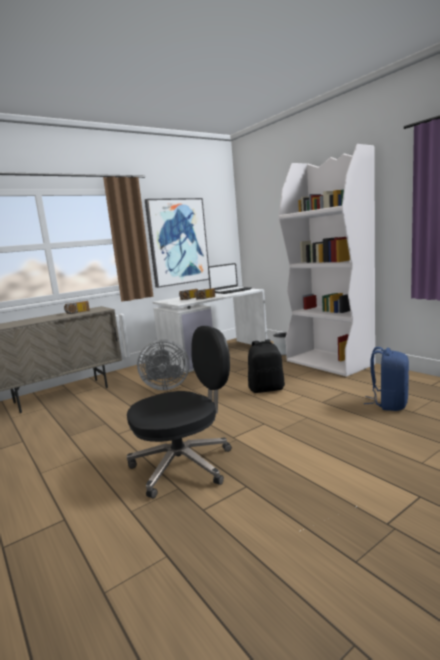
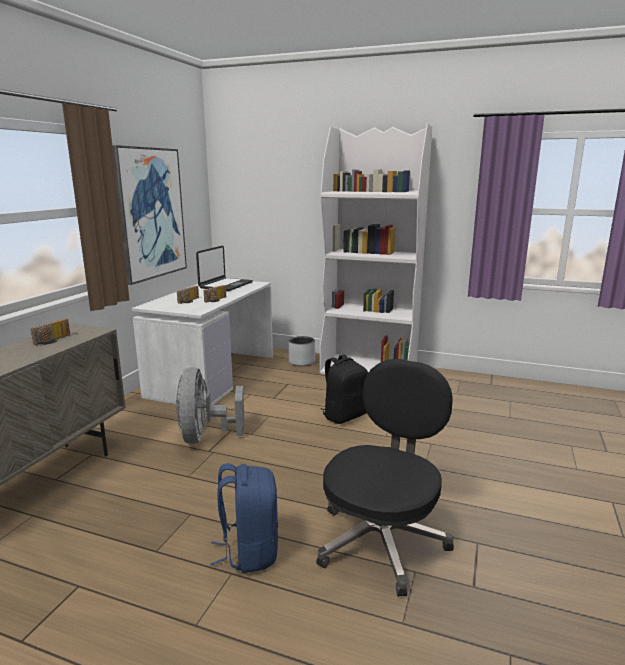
camera: 35 degrees left, 5 degrees up
(165, 387) = (205, 437): grey fan -> grey fan turned 120 degrees clockwise
(389, 403) = (482, 412): blue backpack -> blue backpack (249, 551)

